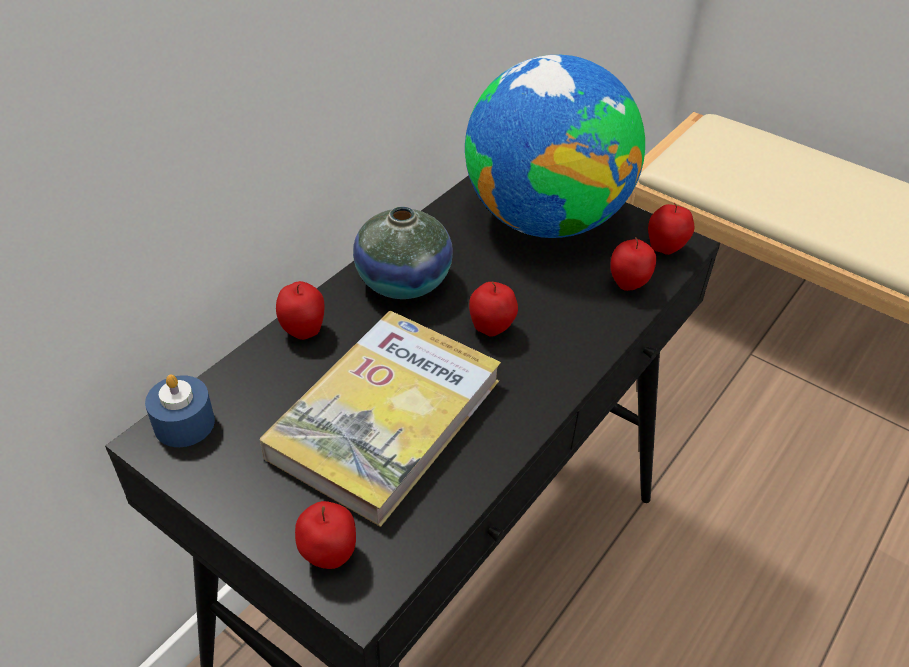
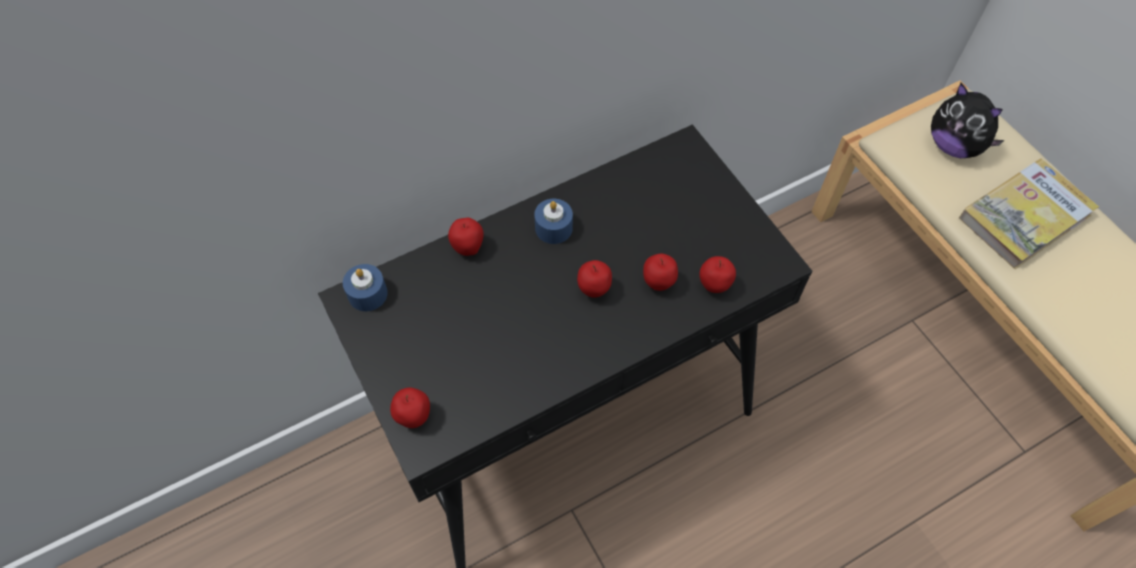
camera: 25 degrees right, 15 degrees up
(386, 418) = (490, 334): book -> book (1024, 216)
(403, 281) = (553, 228): vase -> blue candle
(545, 219) = (686, 204): globe -> none
(665, 249) = (763, 263): apple -> apple (658, 283)
(729, 156) = (953, 146): none -> plush toy

